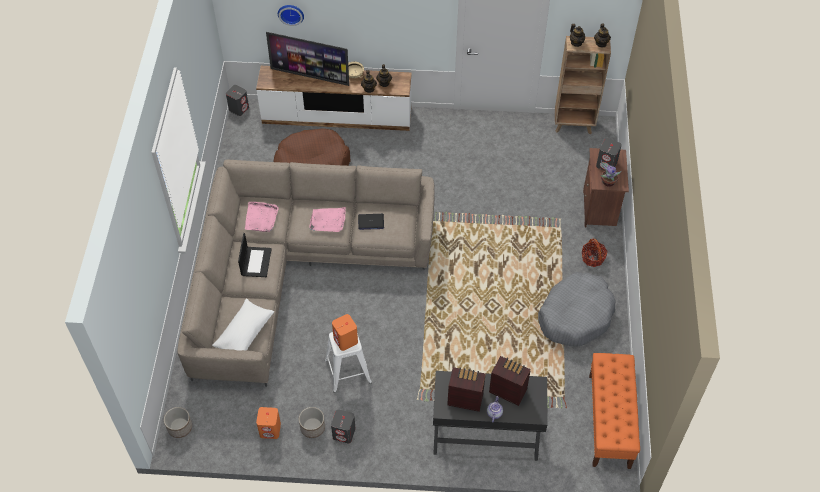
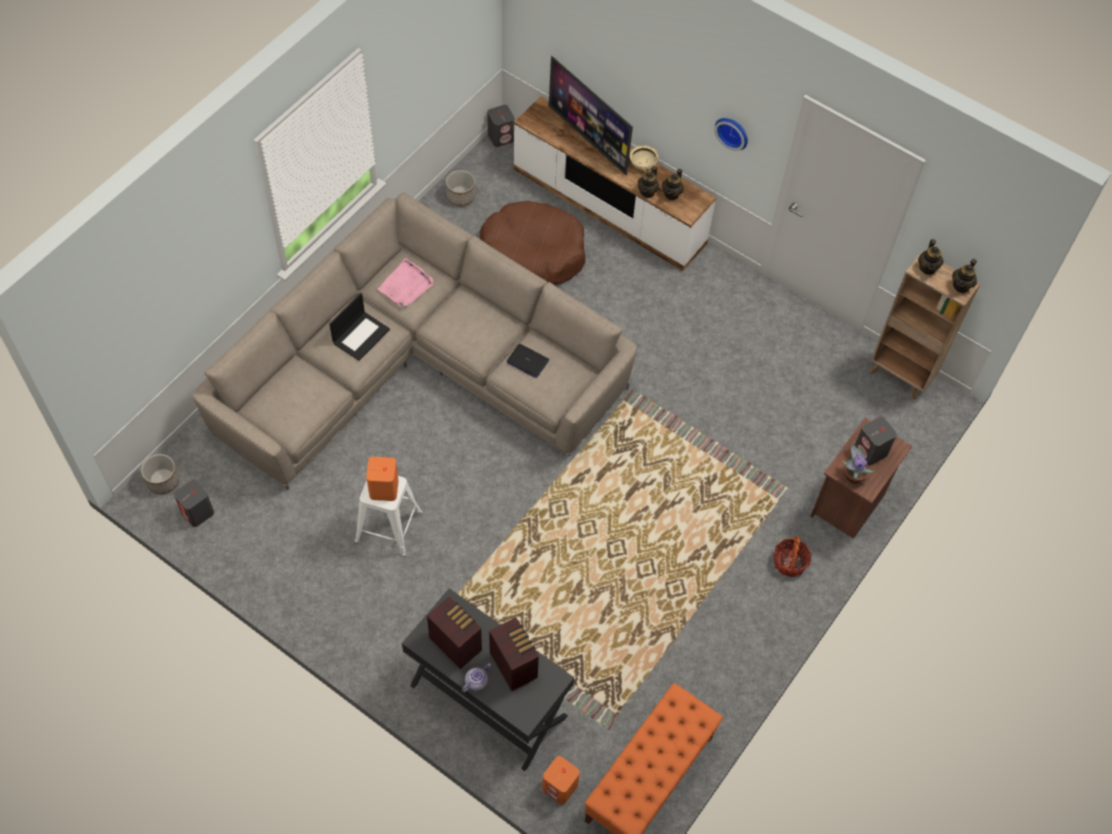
camera: 30 degrees right, 5 degrees up
(244, 333) = (286, 413): white pillow -> none
(270, 430) = (254, 543): orange speaker -> orange speaker (560, 787)
(291, 13) = (588, 47): wall clock -> wall clock (733, 132)
(312, 427) = (301, 569): planter -> planter (461, 196)
(328, 221) = (479, 332): pink tray -> none
(344, 433) = (330, 597): grey speaker -> grey speaker (198, 512)
(575, 315) = (710, 622): grey dog bed -> none

